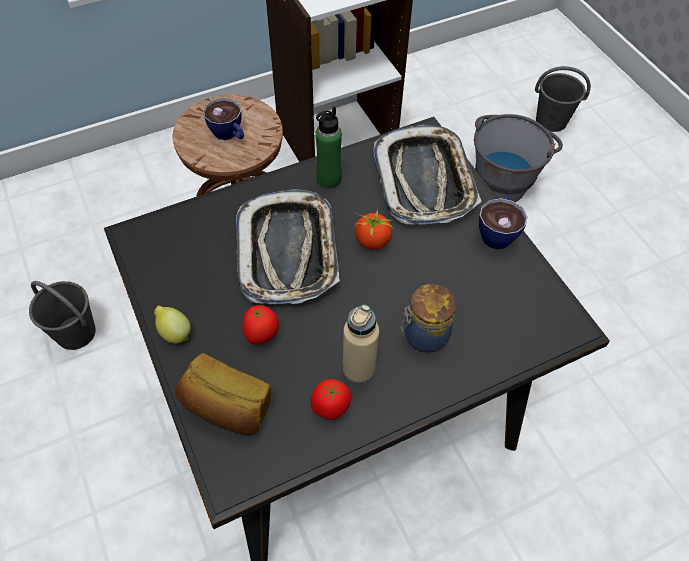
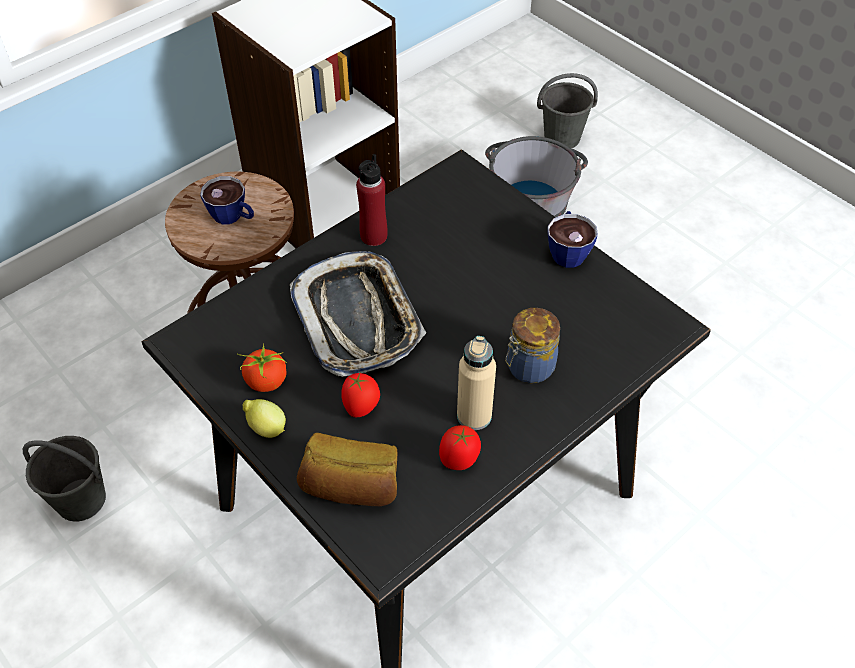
camera: 15 degrees left, 5 degrees down
(328, 179) = (373, 236): green bottle -> red bottle
(372, 241) = (442, 288): tomato -> tomato (266, 382)
(425, 180) = (475, 216): tray -> none

